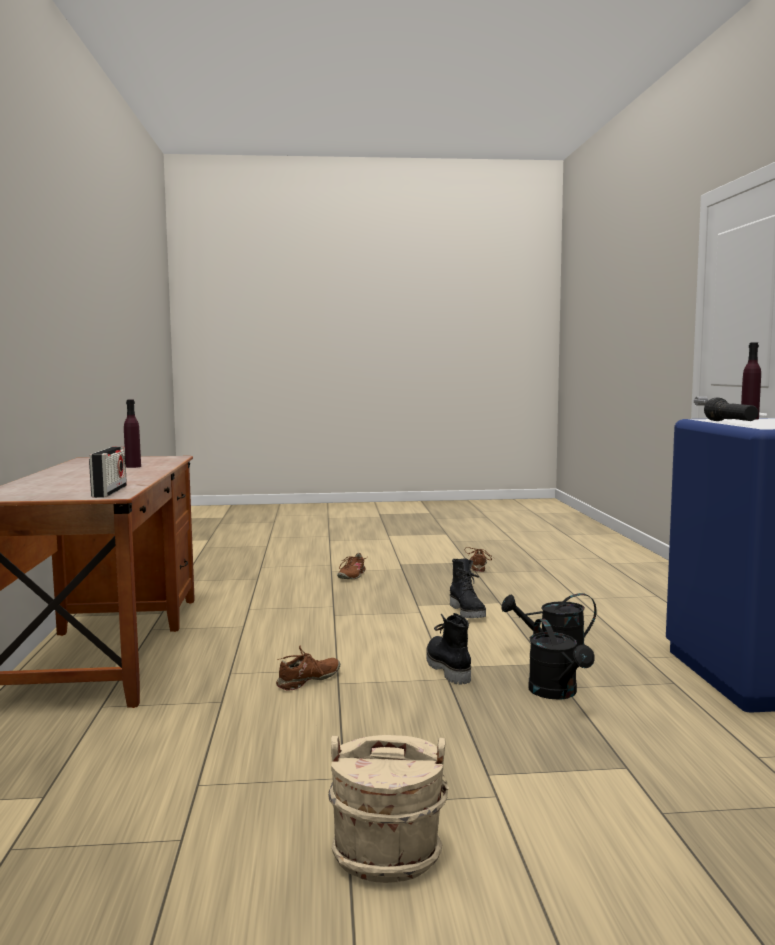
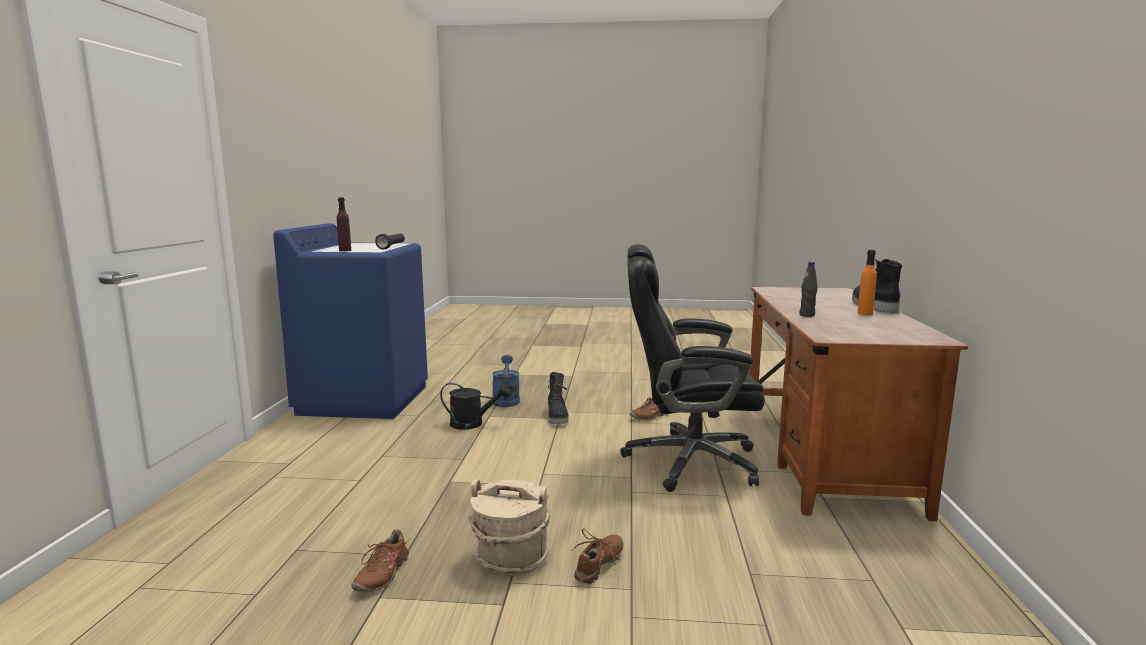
camera: 170 degrees left, 5 degrees up
(80, 471) = (865, 313): none -> orange bottle
(109, 491) = (775, 291): radio -> none
(133, 466) = (830, 318): purple bottle -> none
(151, 468) = (807, 315): none -> black bottle
(272, 630) = (688, 461): none -> black office chair
(388, 853) = (618, 363): beige bucket -> beige bucket (511, 558)
(468, 612) = (496, 469): black boot -> black boot (872, 307)
(557, 693) = (506, 400): black watering can -> blue watering can

